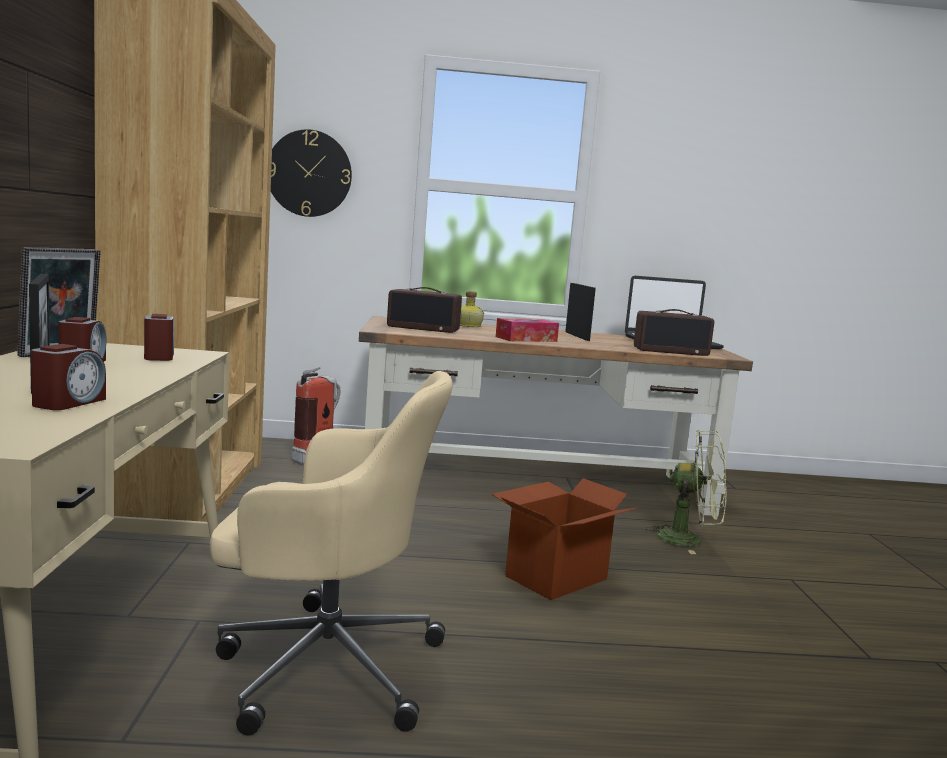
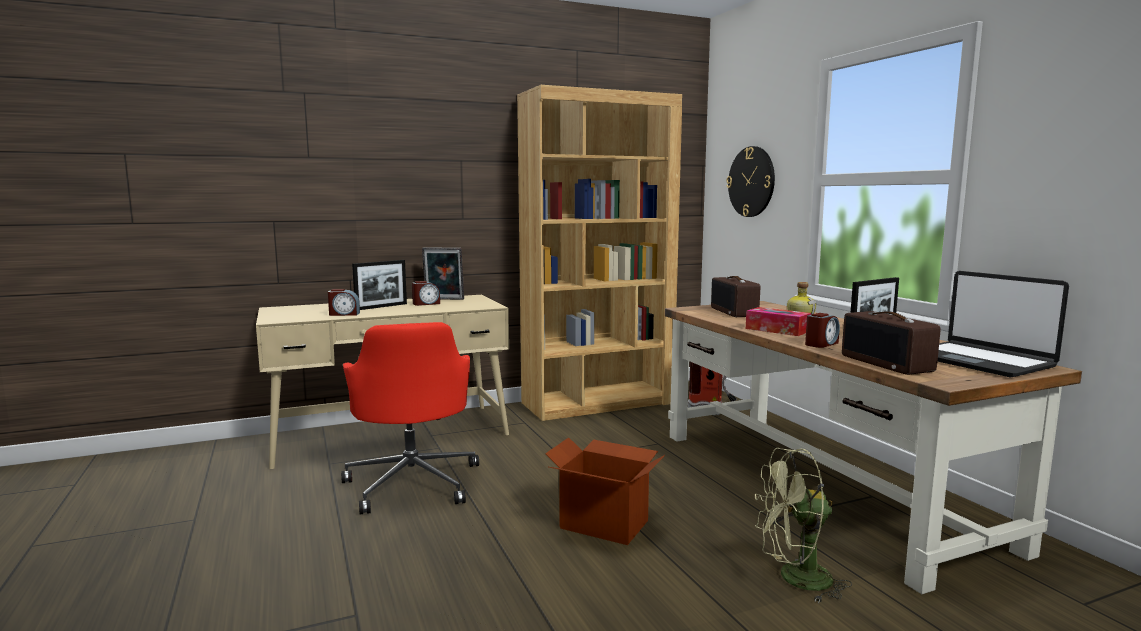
camera: 70 degrees right, 0 degrees up
(159, 356) = (467, 305): alarm clock -> alarm clock (821, 344)
(324, 665) = (413, 482): beige office chair -> red office chair
(689, 540) = (795, 579): green fan -> green fan turned 90 degrees clockwise

